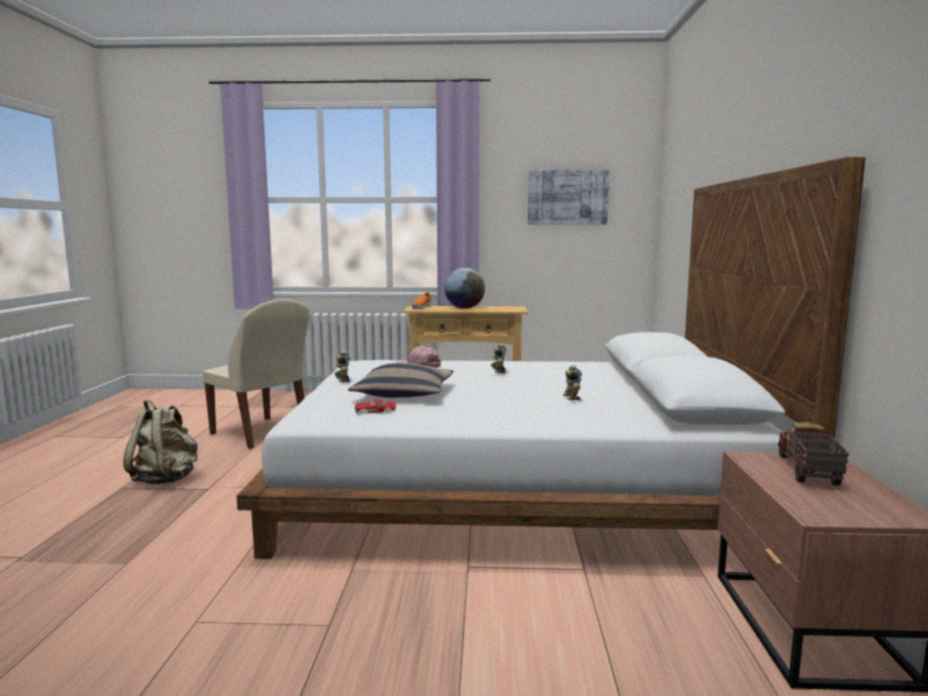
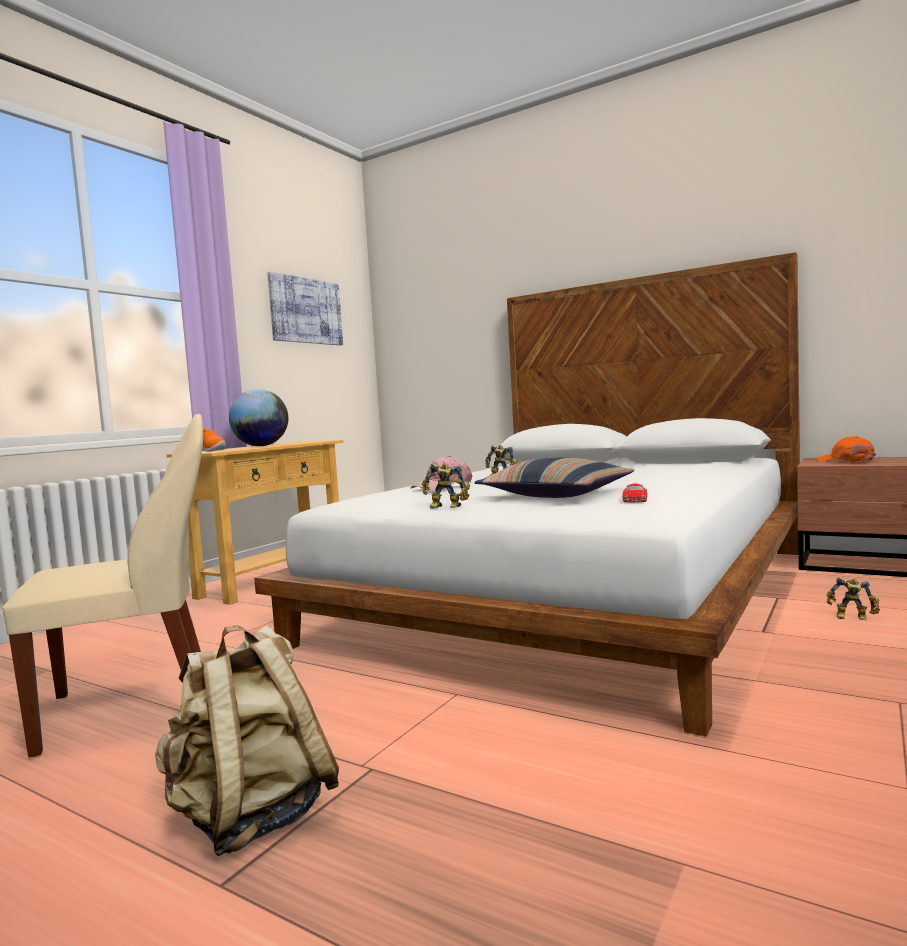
camera: 60 degrees left, 5 degrees down
(570, 398) = (637, 470): toy robot -> toy robot (853, 618)
(807, 471) = (846, 461): toy truck -> orange cap

